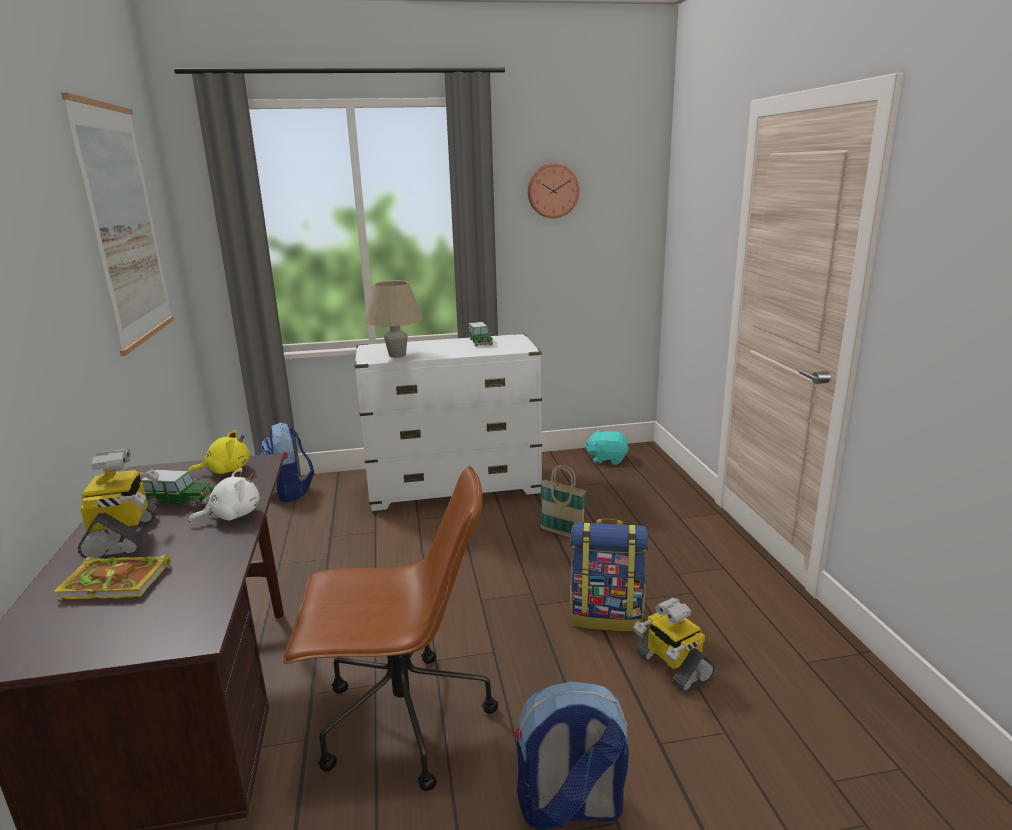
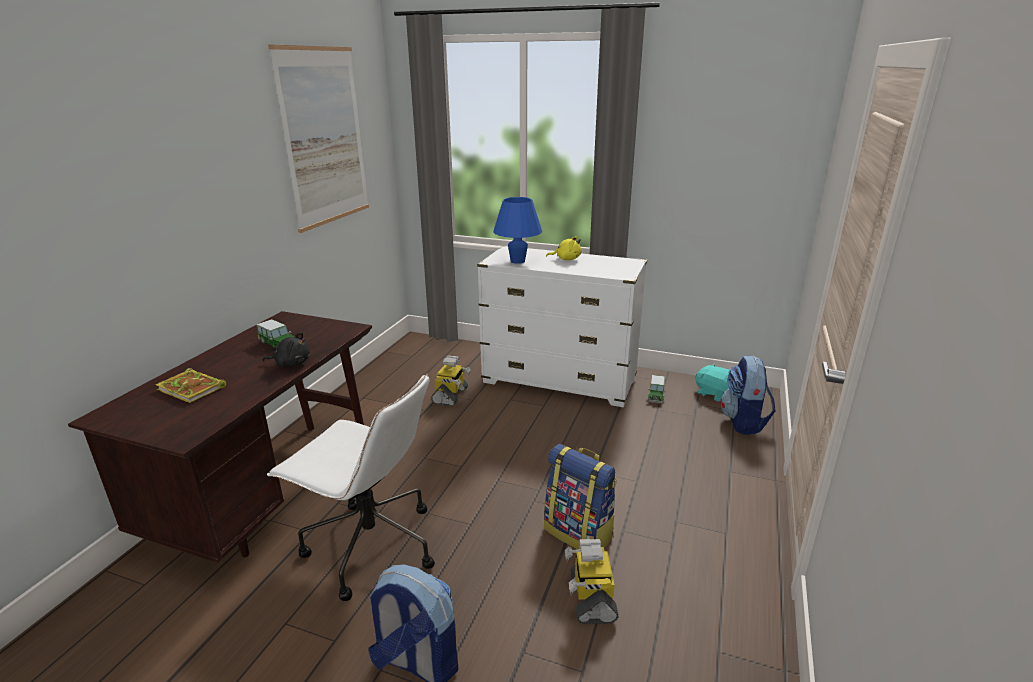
camera: 30 degrees right, 5 degrees up
(125, 537) = (226, 361): toy robot -> toy robot (451, 396)
(226, 470) = (325, 329): yellow plush toy -> yellow plush toy (566, 259)
(232, 515) = (291, 363): white plush toy -> black plush toy
(290, 492) = (444, 350): backpack -> backpack (743, 422)
(397, 355) = (517, 261): beige table lamp -> blue table lamp
(401, 721) = (370, 546): brown office chair -> white office chair
(480, 342) = (596, 262): toy car -> toy car (656, 396)
(552, 191) = (701, 125): wall clock -> none
(562, 533) = (609, 449): basket -> none

